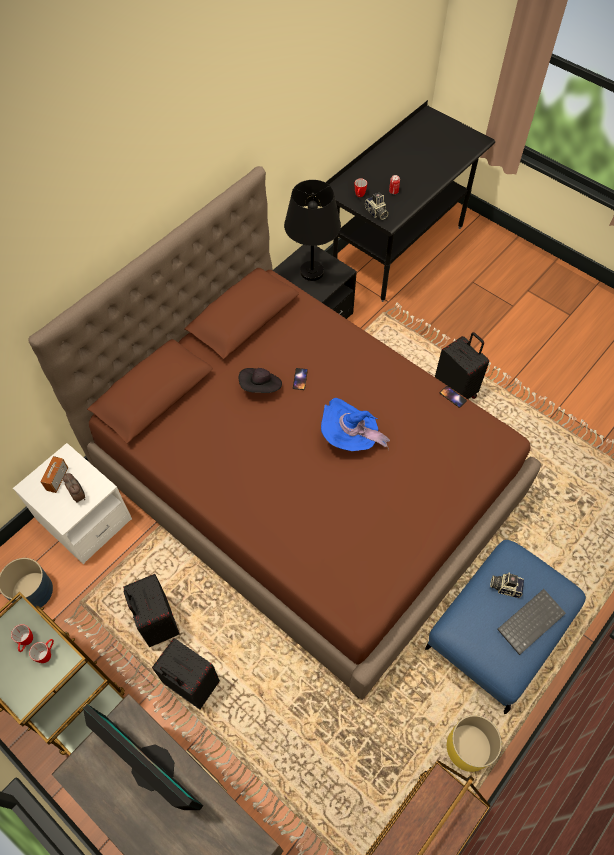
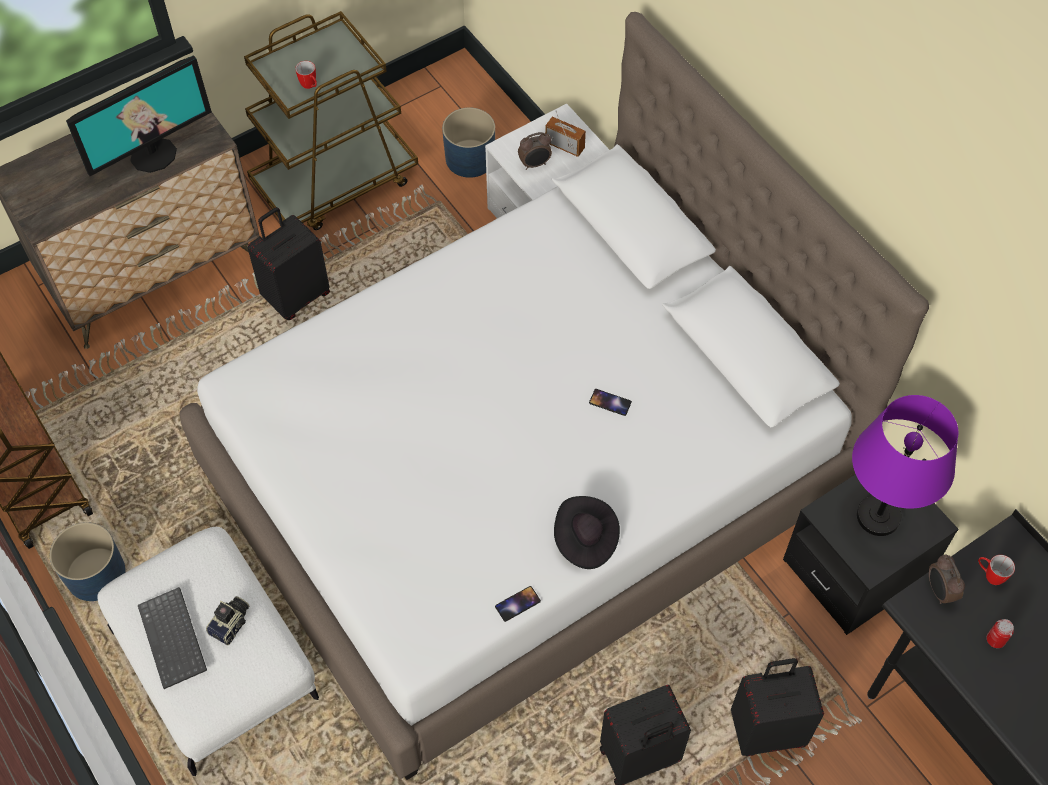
camera: 105 degrees right, 0 degrees up
(26, 643) = (329, 70): mug -> none
(157, 623) = (384, 274): black suitcase -> black suitcase (767, 729)
(261, 387) = (609, 350): black hat -> black hat (585, 540)
(306, 484) = (525, 480): brown bed -> white bed
(312, 272) = (878, 517): black table lamp -> purple table lamp
(350, 438) = (488, 442): blue hat -> none
(376, 213) = (939, 591): camera -> alarm clock
(468, 747) = (95, 574): yellow planter -> blue planter
(496, 631) = (218, 664): blue ottoman -> white ottoman

